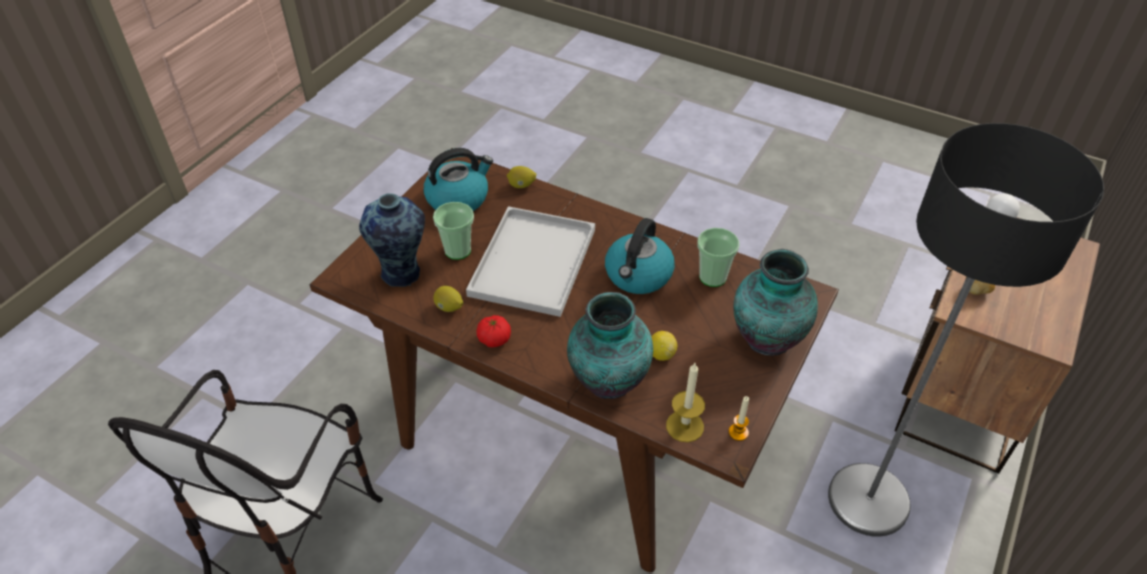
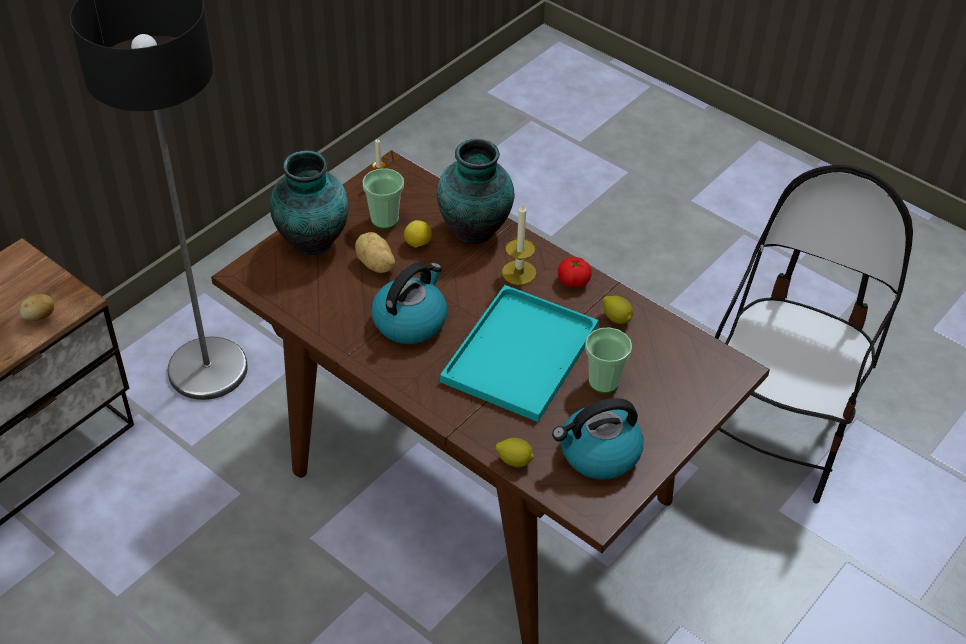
camera: 170 degrees left, 0 degrees up
(402, 274) = (667, 362): vase -> none
(532, 260) = (520, 356): white tray -> turquoise tray
(684, 426) = (421, 189): candle -> candle (519, 272)
(693, 324) = (375, 265): none -> potato
(712, 277) = (333, 307): cup -> cup (385, 219)

